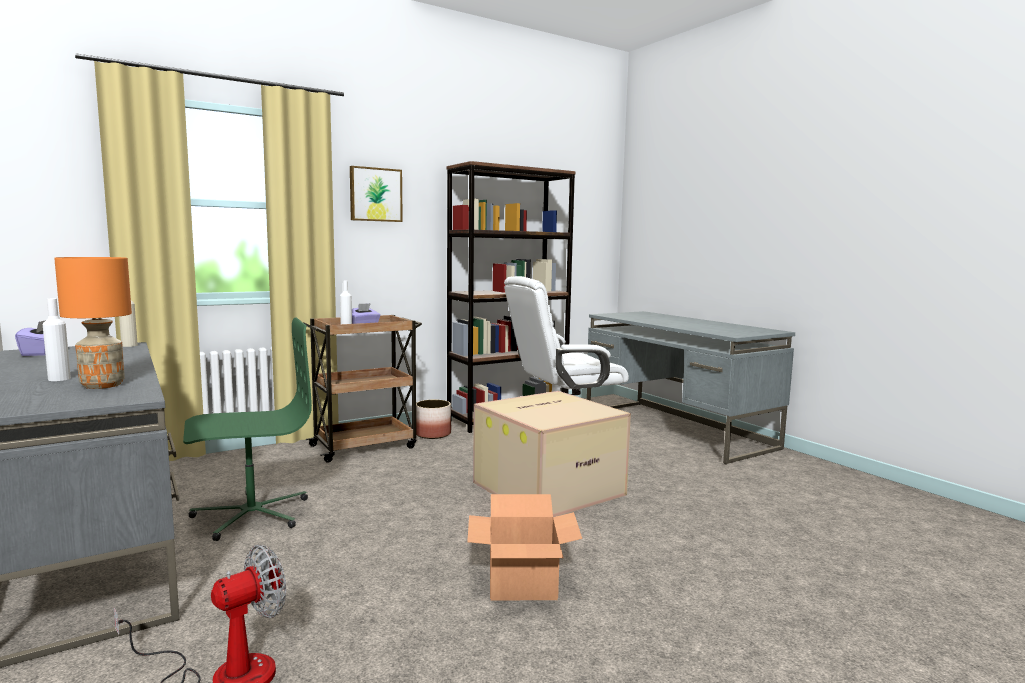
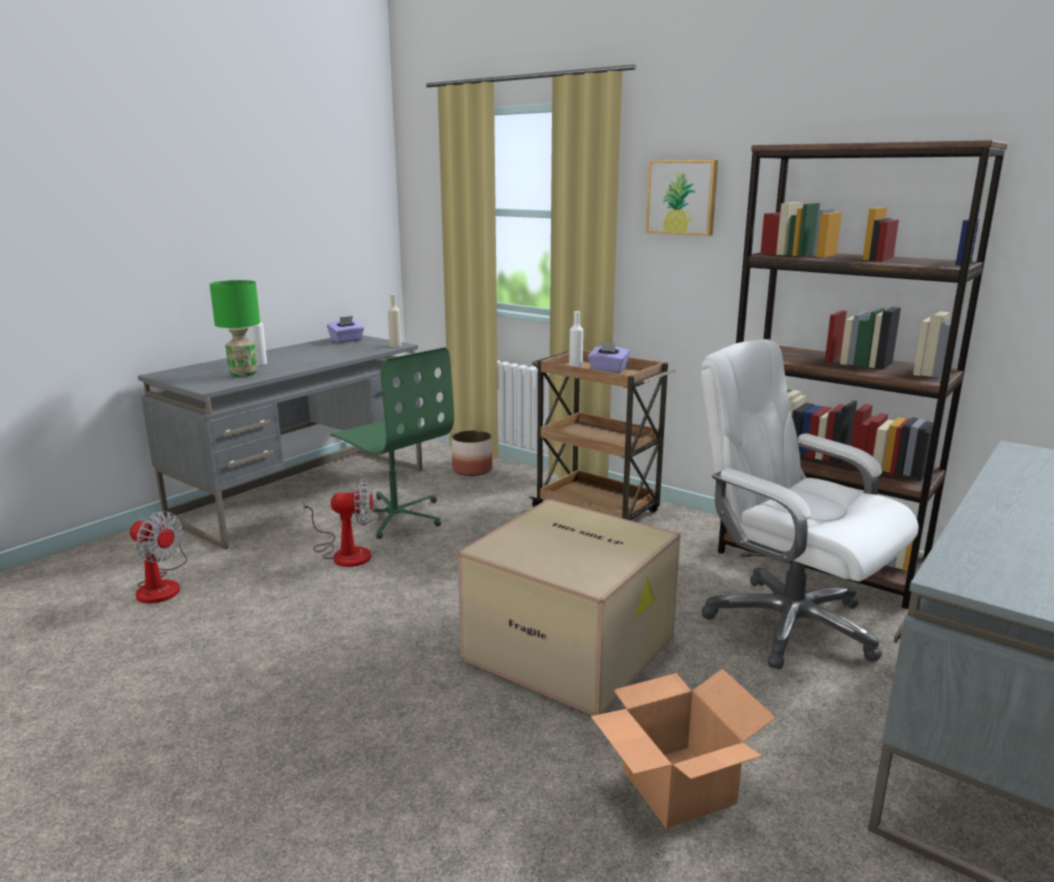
camera: 70 degrees right, 10 degrees up
(101, 385) = (243, 374): orange table lamp -> green table lamp
(300, 547) = (344, 553): none -> fan
(433, 434) = (682, 533): planter -> planter (472, 469)
(523, 582) = (309, 677): cardboard box -> cardboard box (679, 787)

